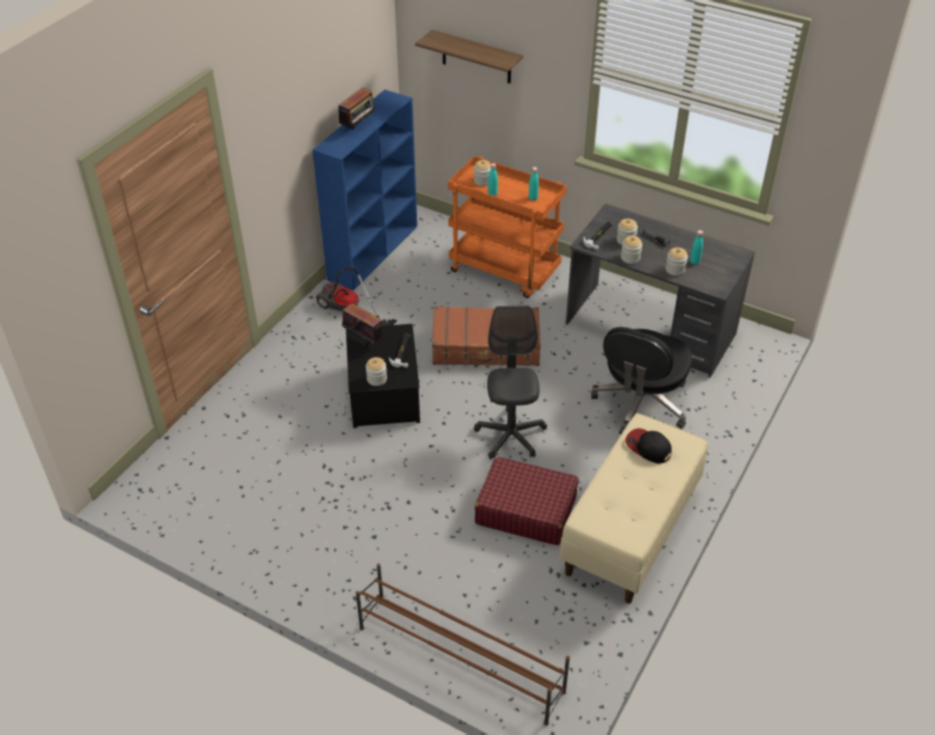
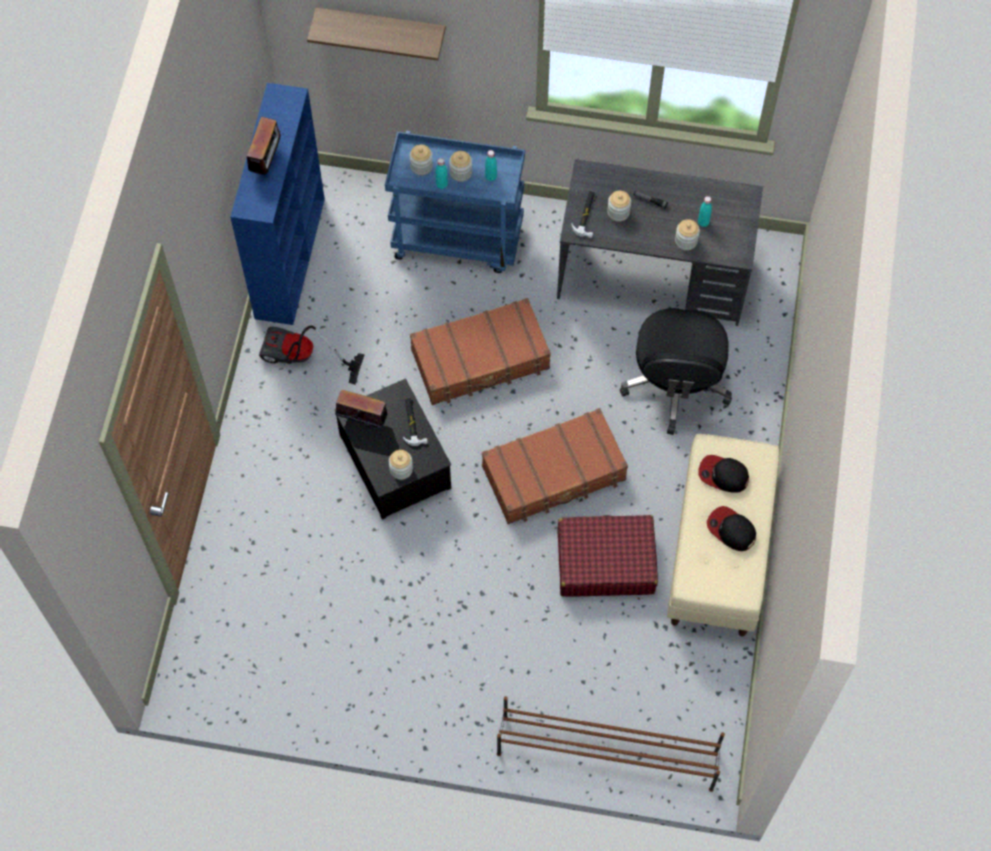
camera: 20 degrees left, 20 degrees up
(505, 271) = (458, 238): orange cart -> blue cart
(510, 436) = (554, 474): grey office chair -> brown suitcase
(630, 258) = (632, 238): jar -> jar (461, 172)
(639, 489) = (731, 530): none -> cap

